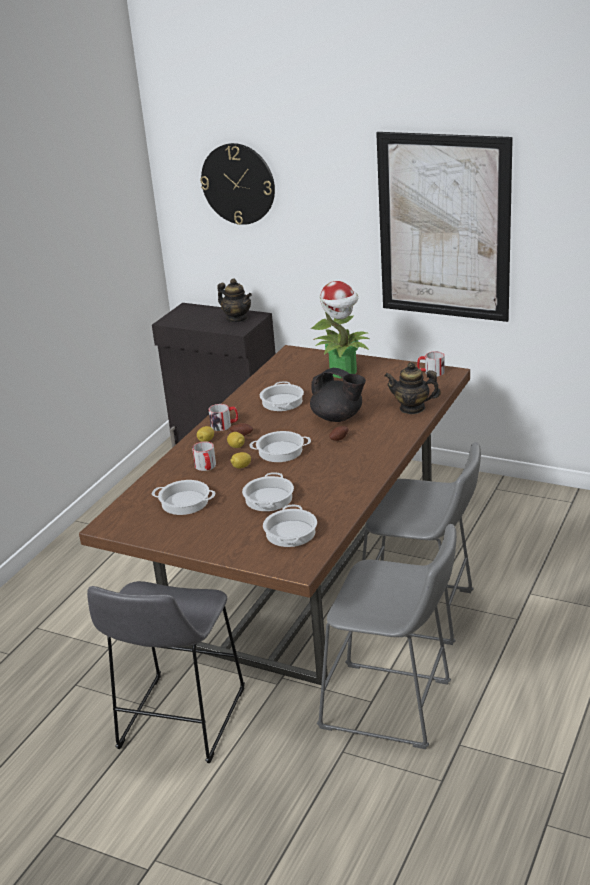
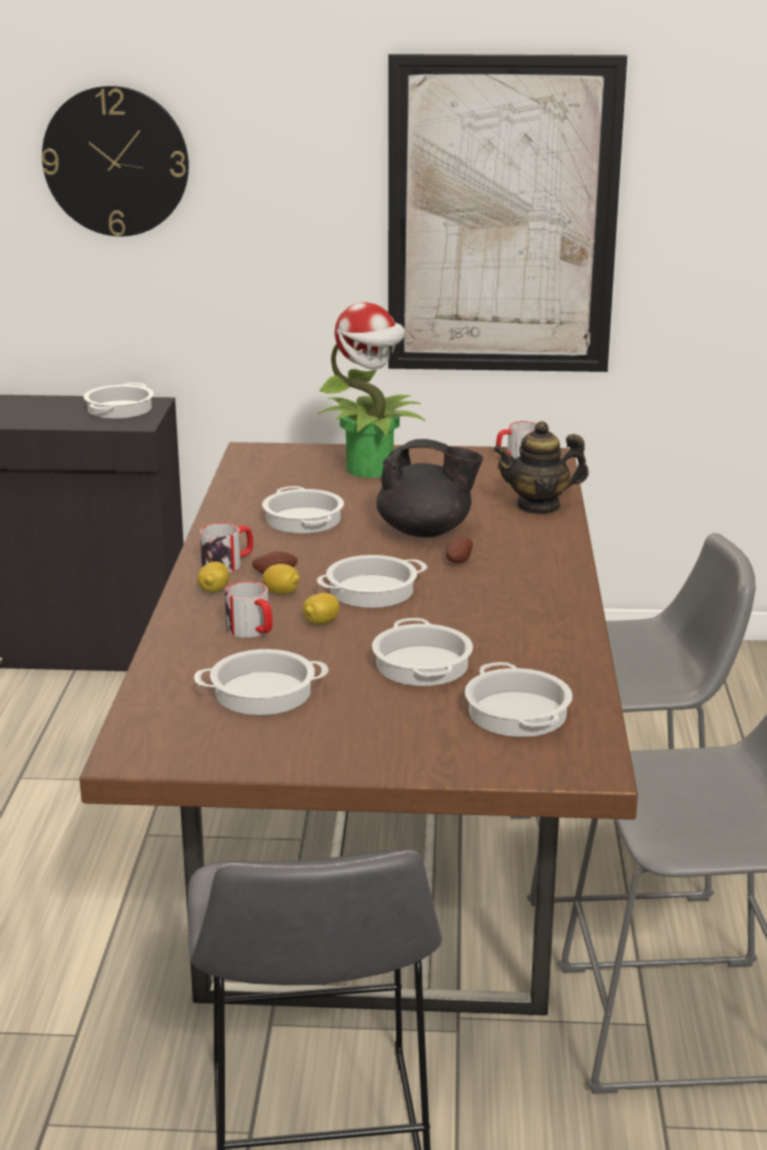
camera: 25 degrees left, 5 degrees down
(237, 318) = (119, 408): teapot -> cooking pot

